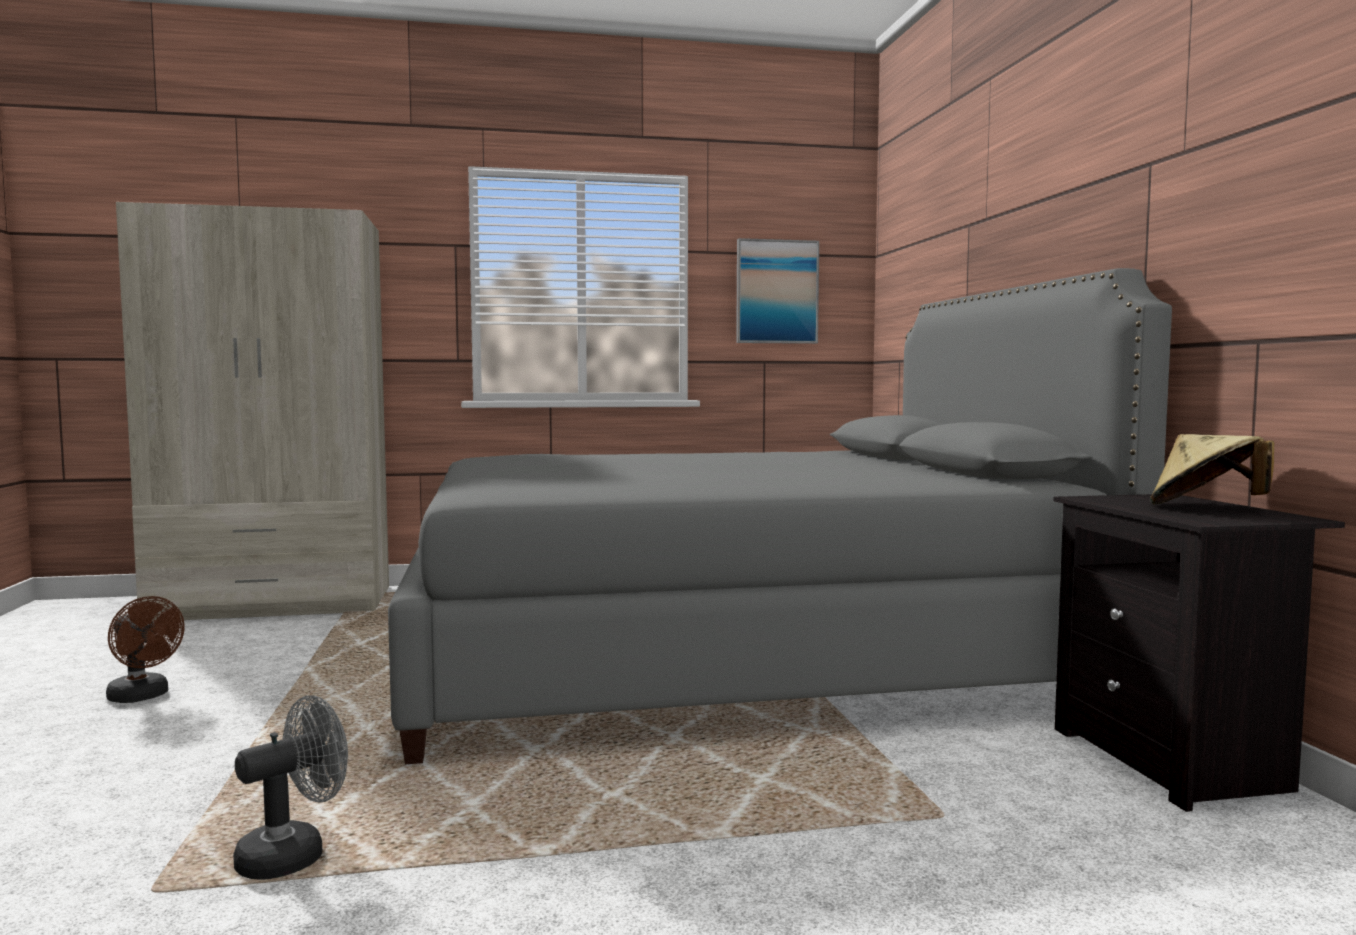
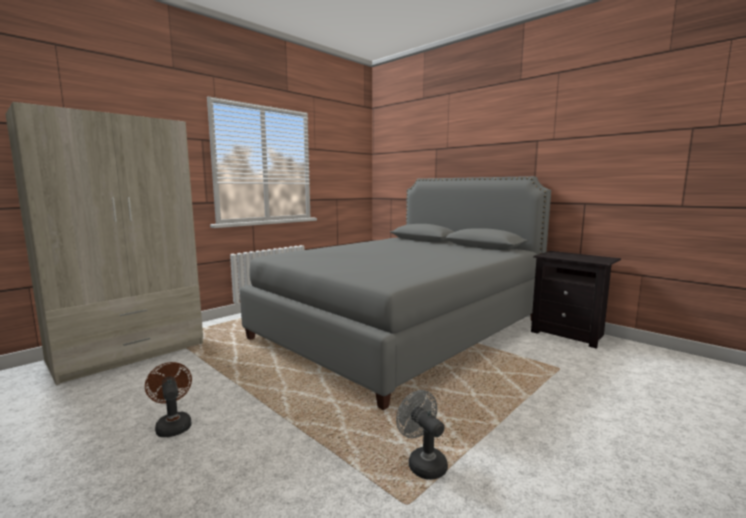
camera: 35 degrees left, 5 degrees up
(143, 697) = (173, 425): brown fan -> brown fan turned 120 degrees counterclockwise
(294, 854) = (423, 463): grey fan -> grey fan turned 45 degrees counterclockwise
(776, 292) = (340, 168): picture -> none
(1205, 508) = (581, 256): beige hat -> none

